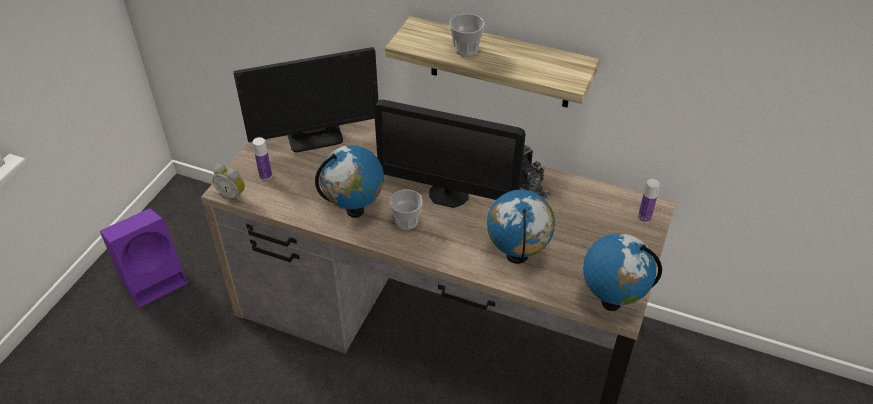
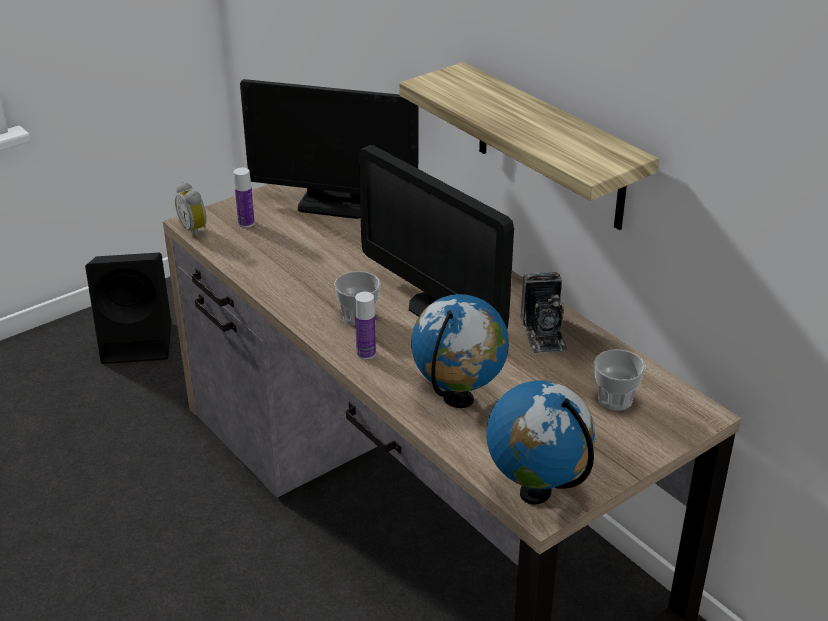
camera: 30 degrees right, 10 degrees down
(154, 278) = (139, 342): purple speaker -> black speaker
(355, 210) = (310, 287): globe -> none
(466, 49) = (492, 107): cup -> cup (615, 399)
(644, 217) = (675, 419): bottle -> bottle (366, 353)

